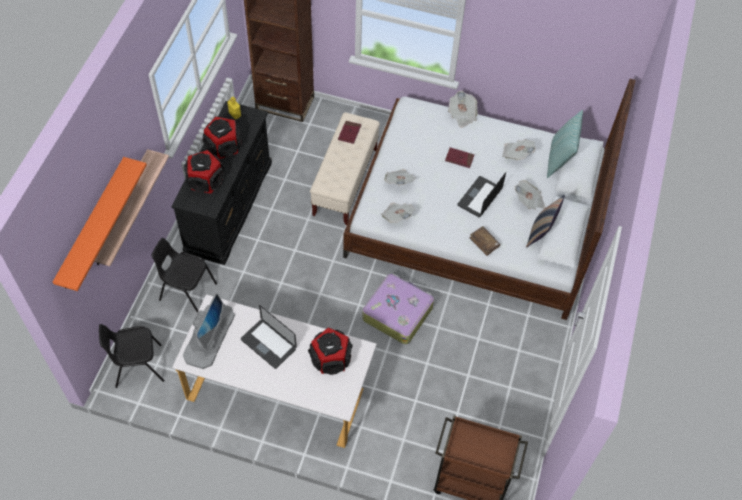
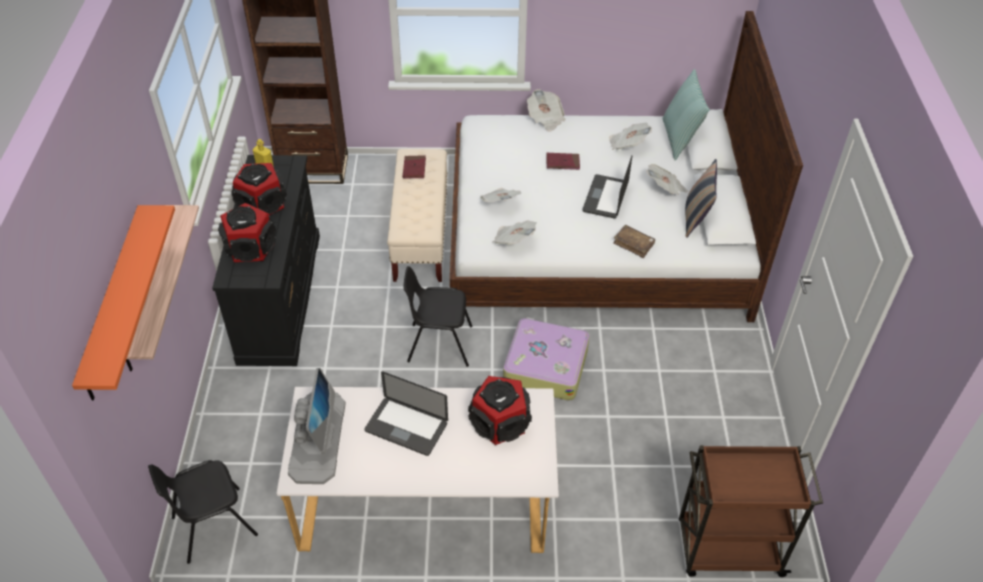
camera: 15 degrees left, 10 degrees down
(187, 291) = (255, 411): black chair -> black chair (439, 344)

